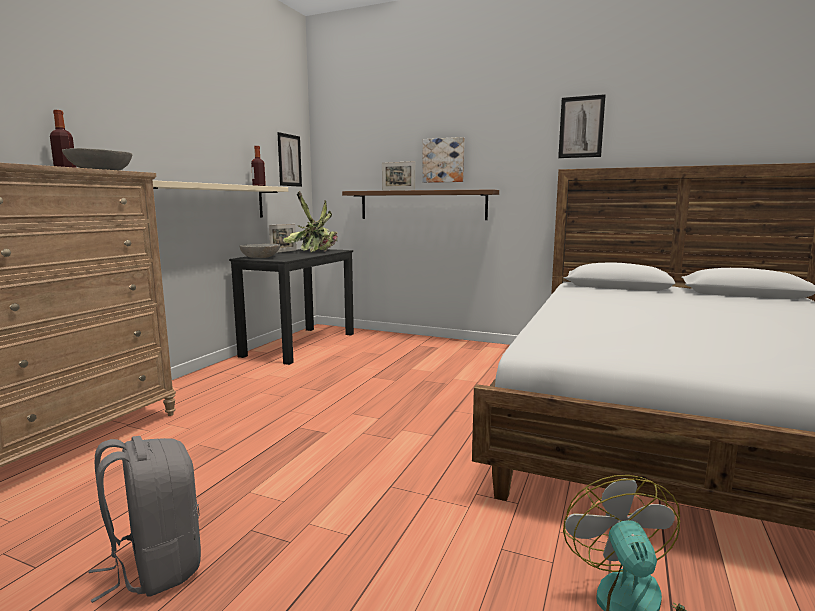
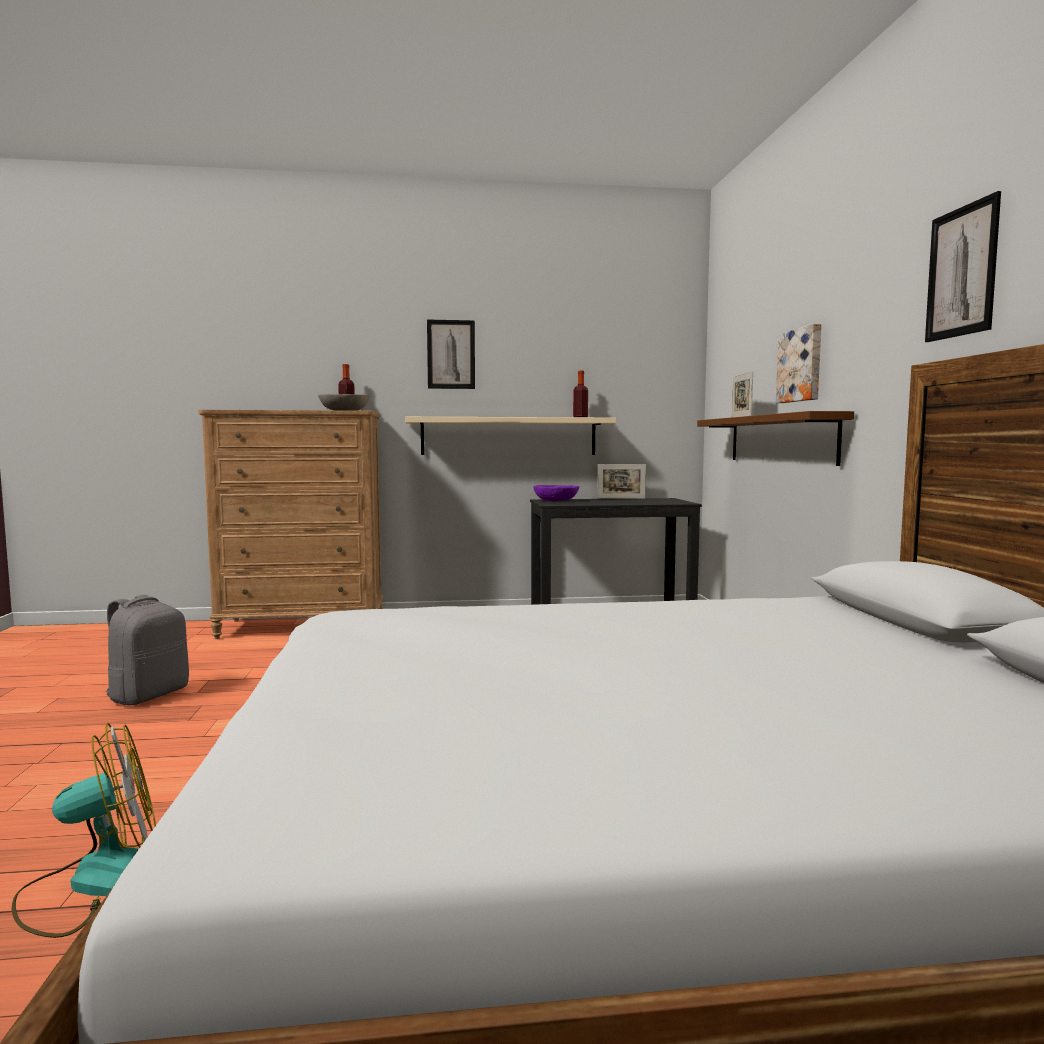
camera: 60 degrees right, 5 degrees down
(261, 257) = (556, 501): grey bowl -> purple bowl
(289, 160) = (655, 382): picture -> picture (451, 354)
(315, 251) = (651, 501): potted plant -> none

